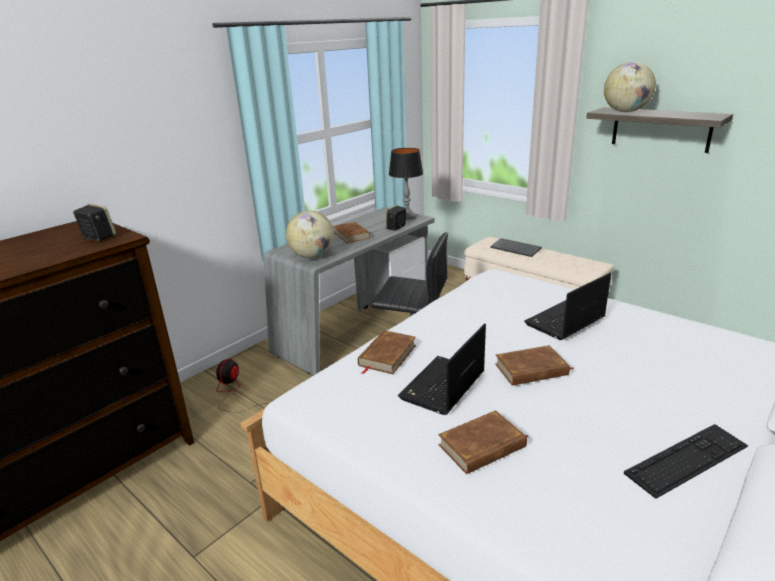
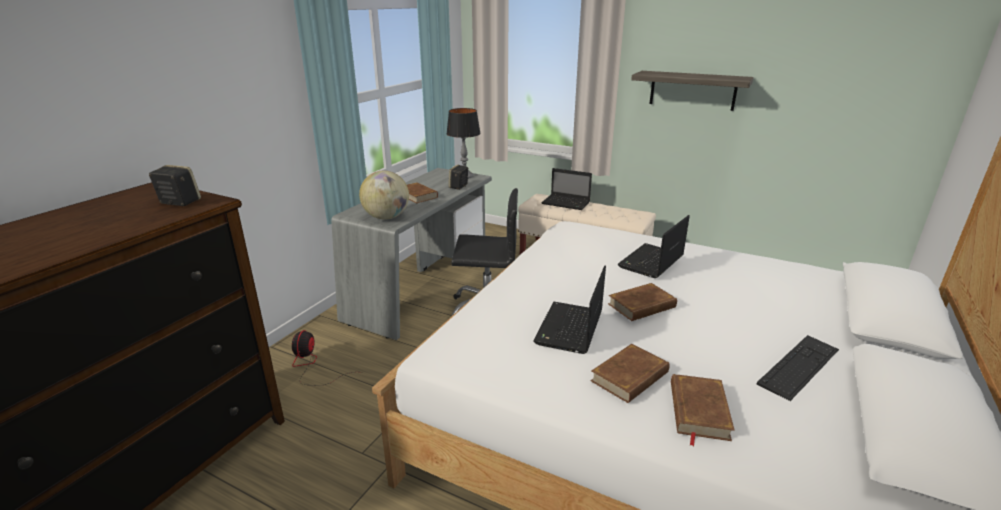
camera: 15 degrees left, 0 degrees up
(387, 355) = (503, 306): brown book -> brown book (698, 411)
(516, 248) = (567, 203): keyboard -> laptop
(626, 112) = (665, 74): globe -> none

